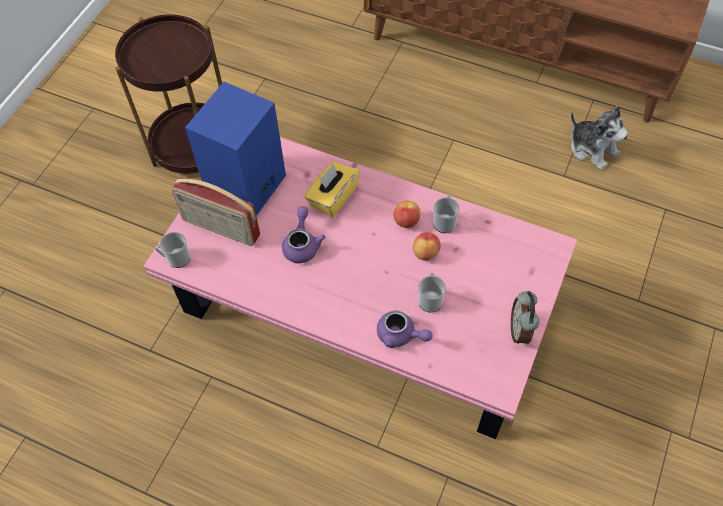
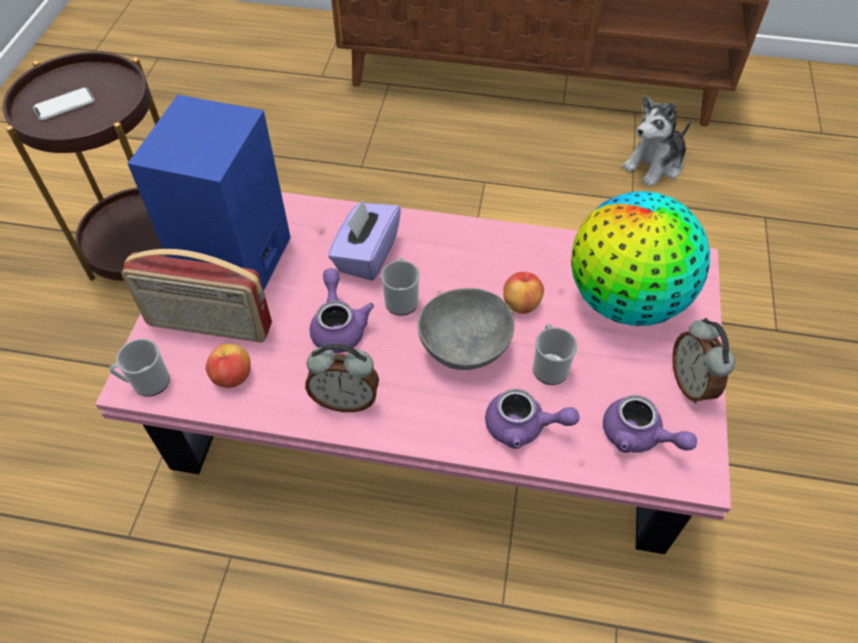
camera: 15 degrees left, 5 degrees down
(155, 54) = (64, 105): none -> phone
(294, 294) = (345, 400): none -> alarm clock
(333, 198) = (366, 255): yellow tissue box -> purple tissue box
(380, 277) = (466, 349): none -> grey bowl
(406, 221) = (480, 267): apple -> apple (233, 377)
(445, 221) = (533, 258): mug -> mug (401, 299)
(472, 357) = (638, 436): none -> purple teapot
(497, 264) = (625, 300): none -> globe
(592, 149) = (654, 165): plush toy -> plush toy turned 105 degrees clockwise

